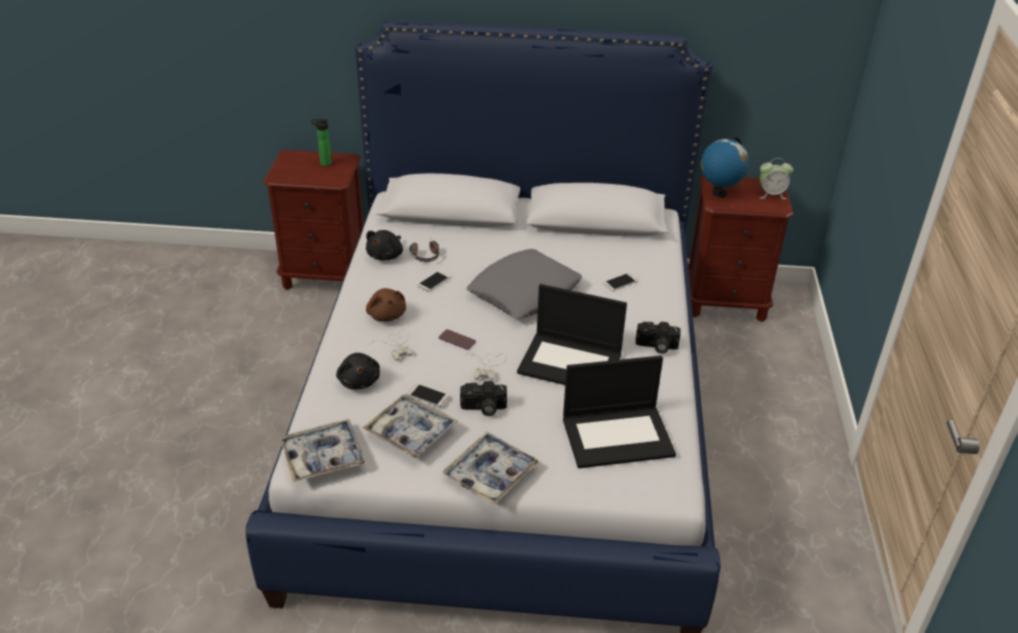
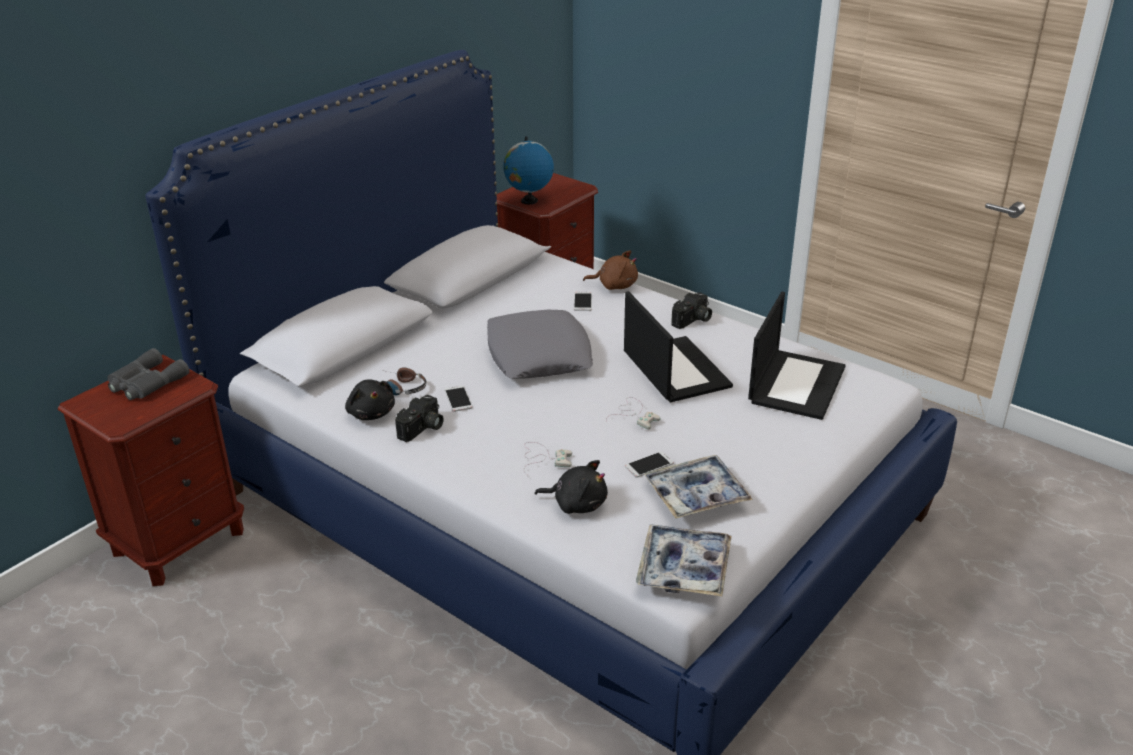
camera: 55 degrees left, 5 degrees down
(324, 163) = (145, 383): bottle -> grey binoculars
(386, 314) = (481, 448): brown plush toy -> brown plush toy (614, 285)
(457, 340) = (575, 418): phone -> none
(483, 408) = (695, 440): camera -> camera (422, 429)
(490, 474) = (792, 470): tray -> none
(571, 363) = (674, 369): laptop -> laptop turned 75 degrees counterclockwise
(771, 194) = (561, 183): alarm clock -> none

